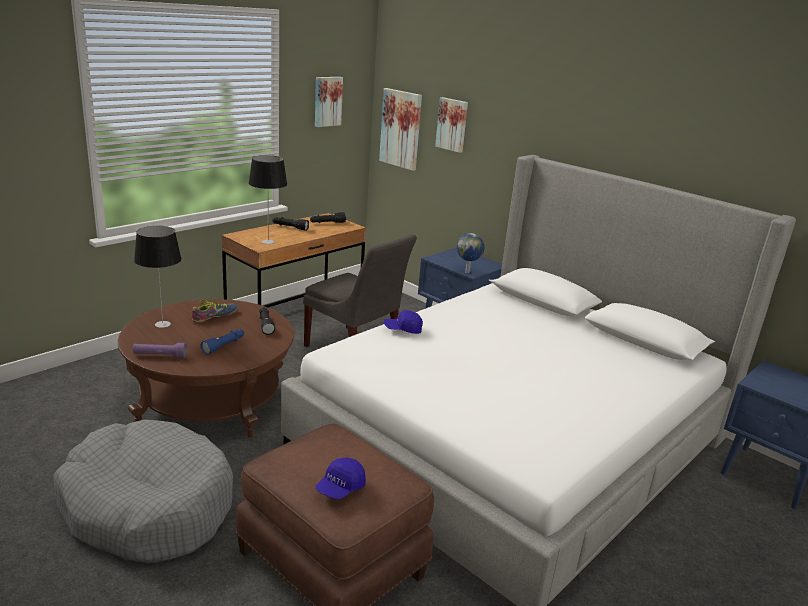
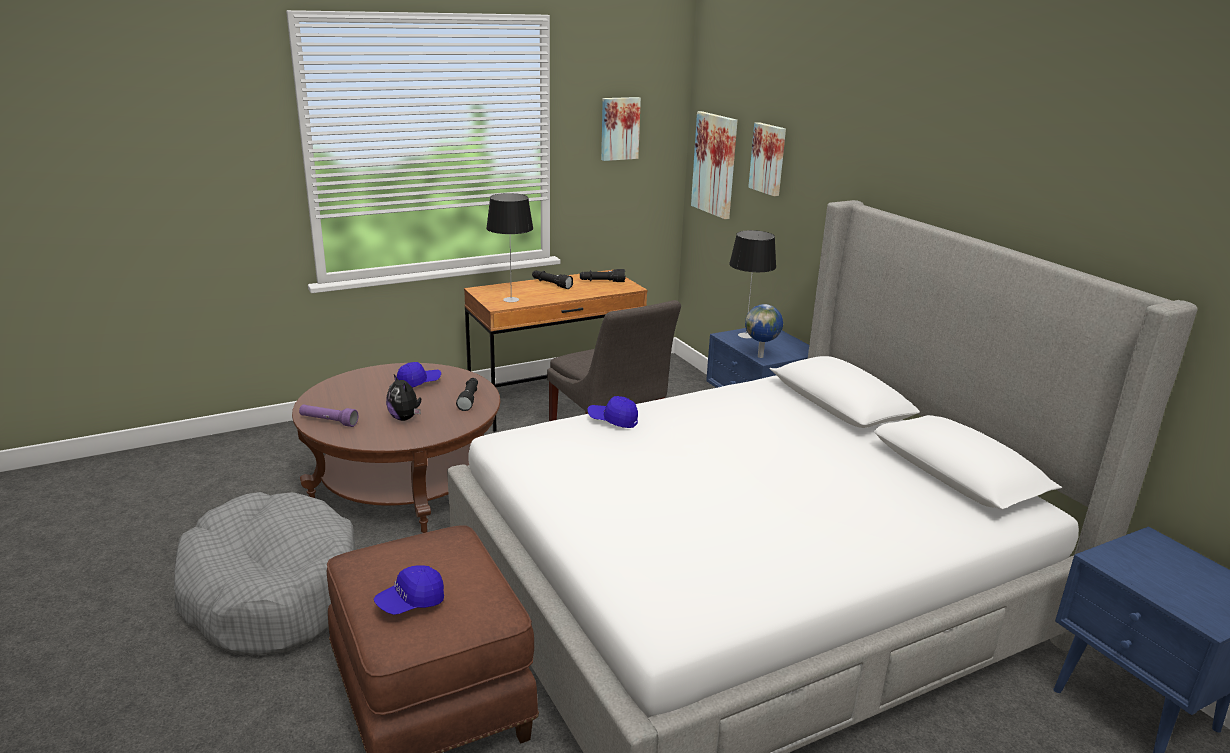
camera: 20 degrees right, 0 degrees up
(162, 324) = (355, 386): table lamp -> table lamp (745, 335)
(214, 316) = (418, 383): shoe -> blue cap
(224, 346) = (405, 418): blue flashlight -> plush toy

